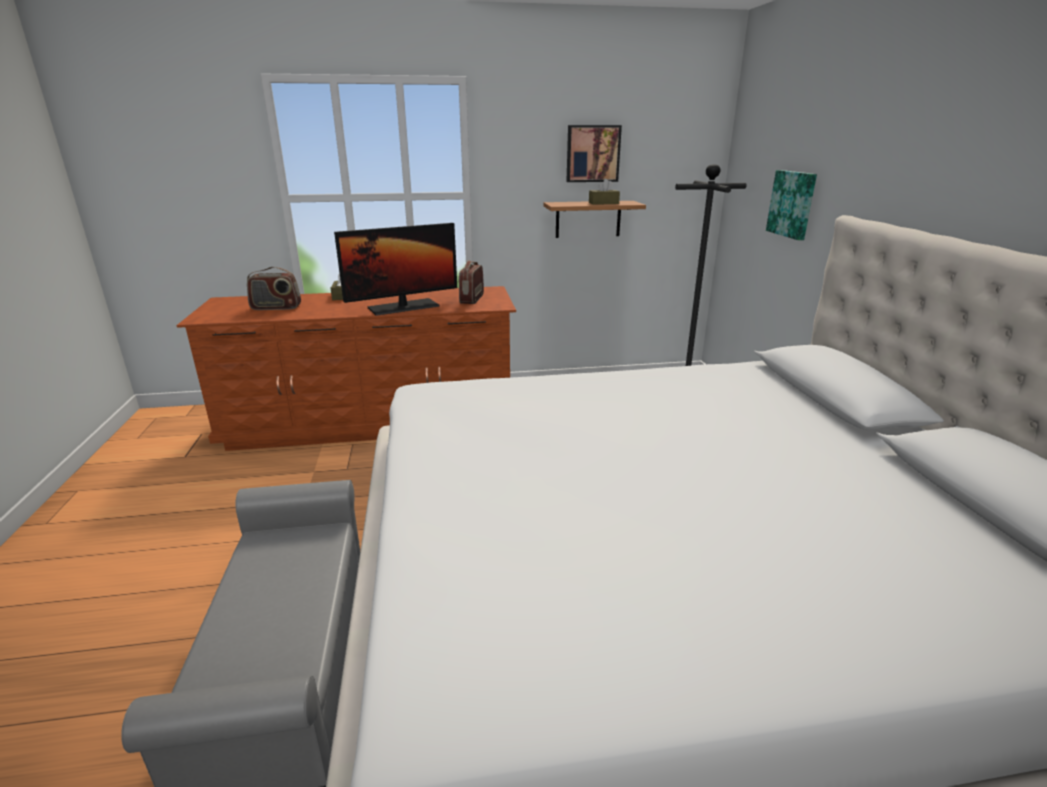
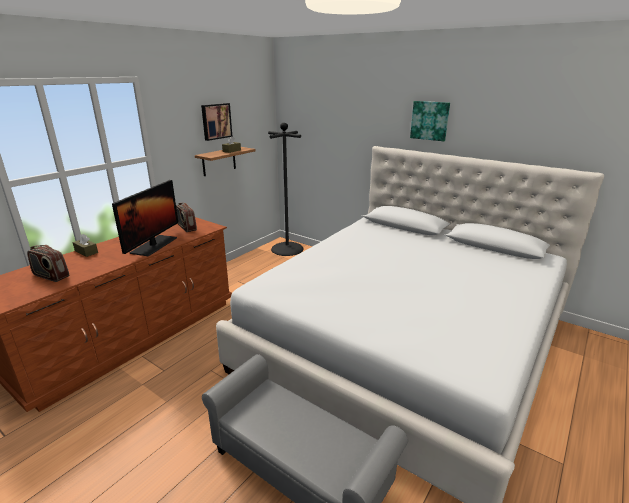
camera: 45 degrees left, 0 degrees up
(276, 307) = (51, 276): radio -> radio turned 75 degrees clockwise
(792, 204) = (333, 141): picture -> picture (430, 120)

